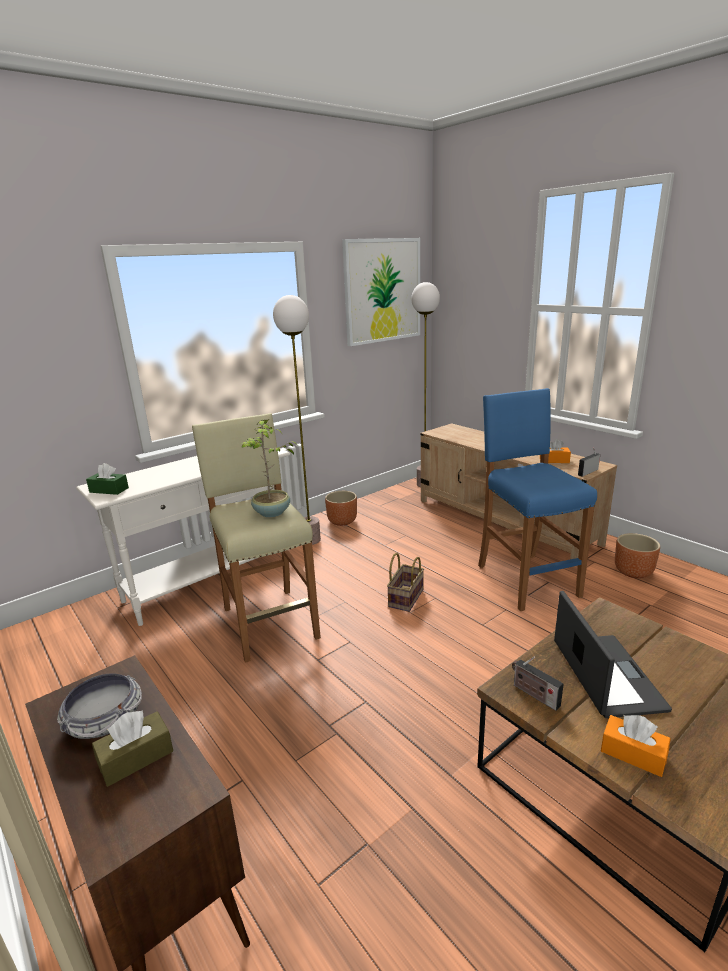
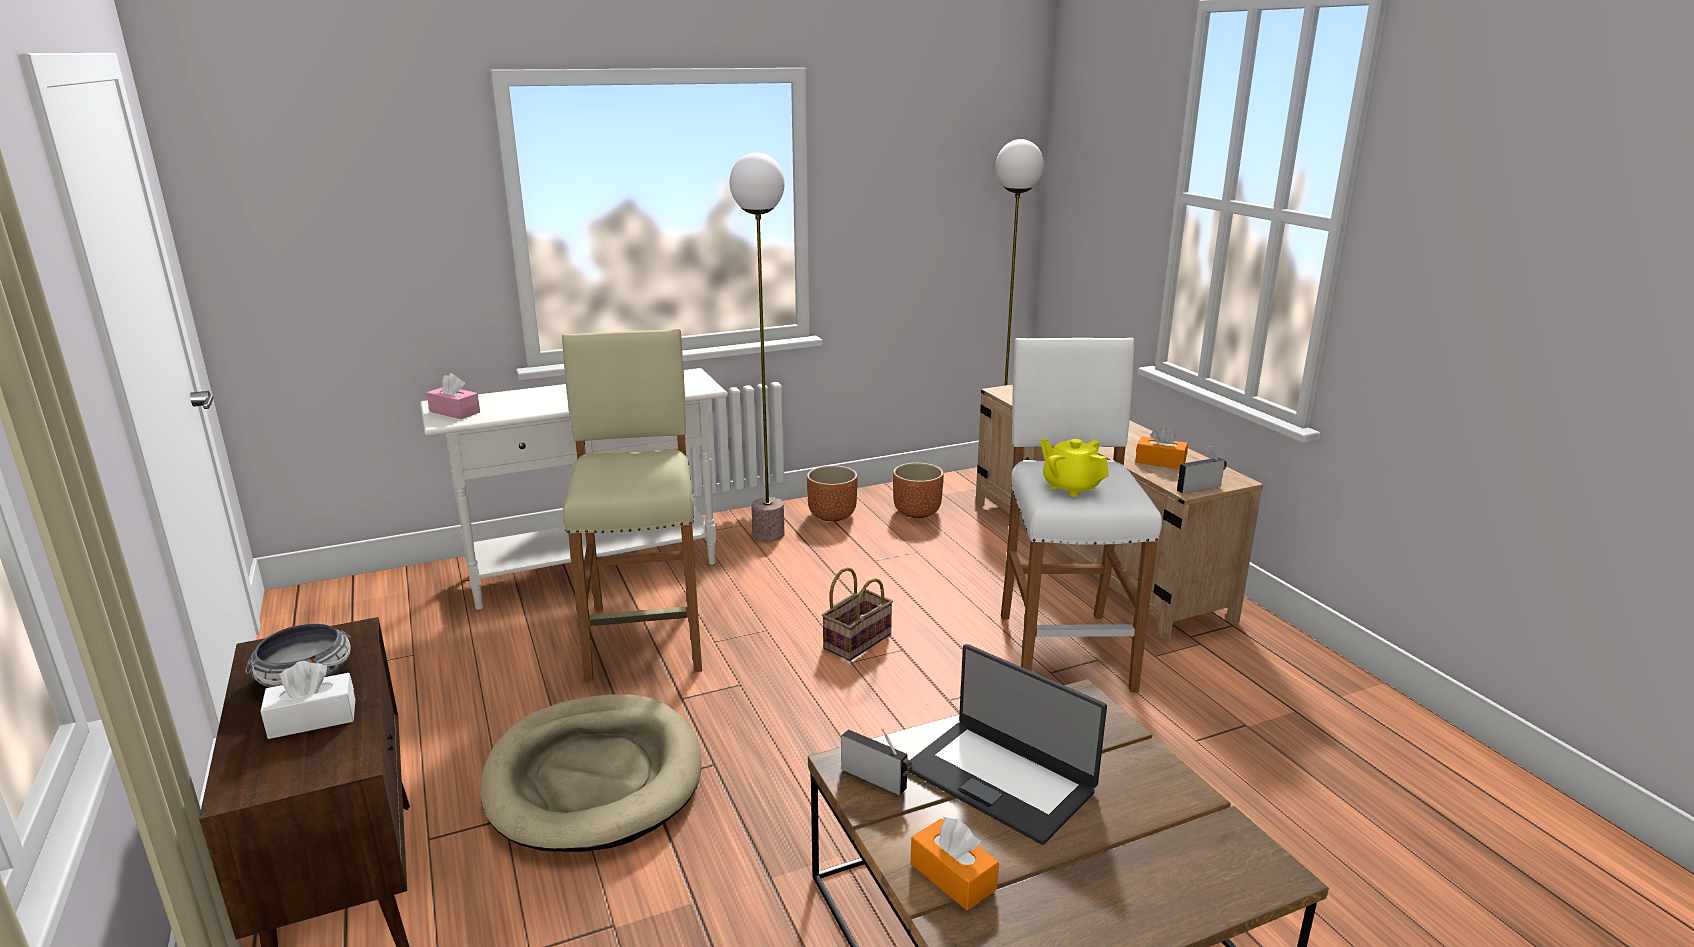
camera: 15 degrees right, 0 degrees up
(109, 490) = (454, 412): green tissue box -> pink tissue box
(136, 757) = (313, 719): brown tissue box -> white tissue box
(272, 513) = (648, 474): potted plant -> none
(290, 732) = (594, 778): none -> beige dog bed
(382, 291) = (947, 149): picture -> none
(526, 580) = (1064, 650): blue stool -> white stool
(533, 694) = (877, 779): radio -> radio turned 150 degrees clockwise
(537, 481) = (1071, 487): none -> yellow teapot
(605, 675) = (1001, 779): laptop -> laptop turned 120 degrees clockwise
(632, 572) = (1255, 671): brown planter -> brown planter (916, 512)

